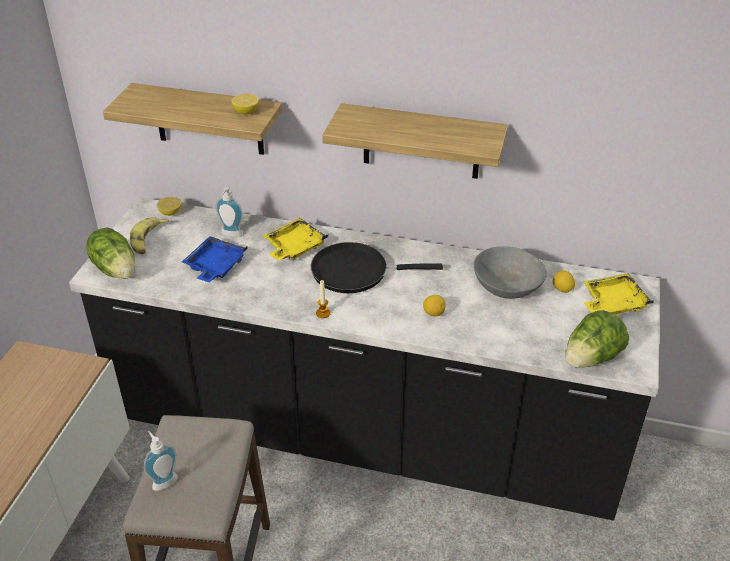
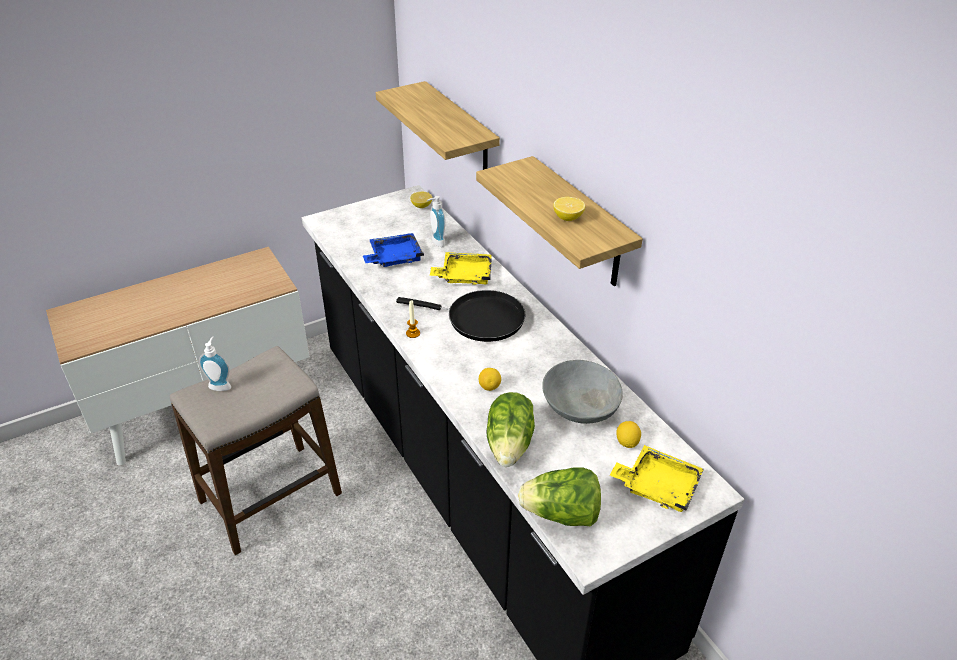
camera: 45 degrees right, 0 degrees up
(116, 269) = (337, 224): lettuce -> lettuce (510, 444)
(148, 240) = (381, 216): banana -> none
(246, 111) = (461, 132): lemon -> lemon (568, 217)
(355, 272) = (480, 319): black frying pan -> black frying pan turned 150 degrees clockwise

